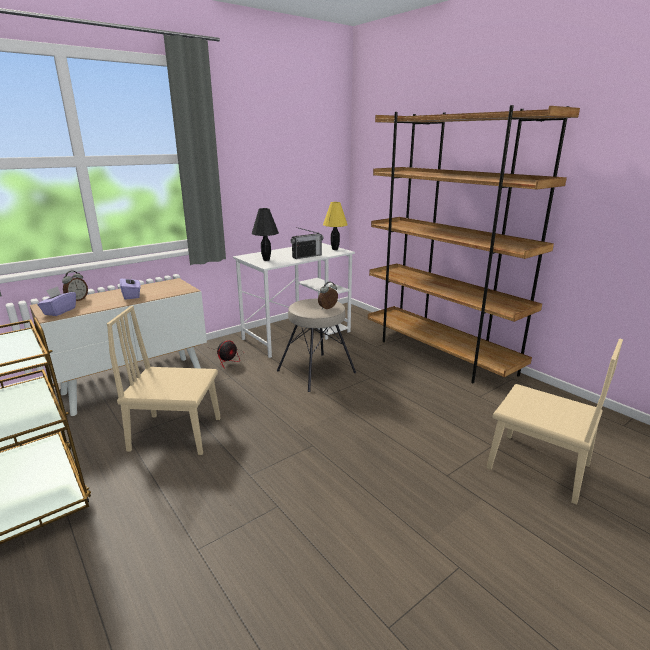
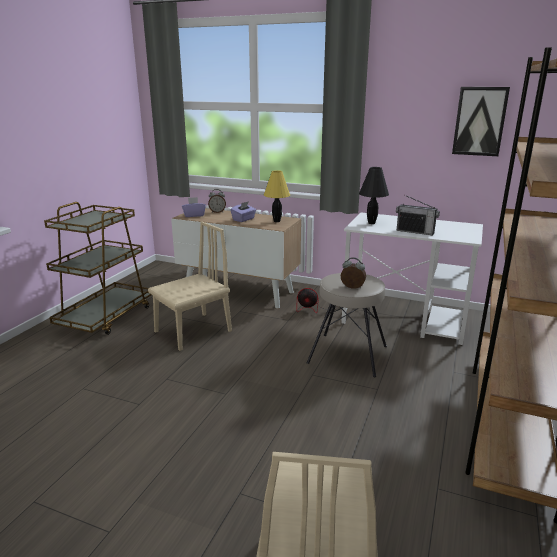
camera: 60 degrees right, 0 degrees up
(176, 434) = (193, 331): beige chair -> beige chair turned 75 degrees clockwise
(297, 163) = (479, 121): none -> picture
(334, 249) = (468, 235): yellow table lamp -> yellow table lamp (276, 221)

